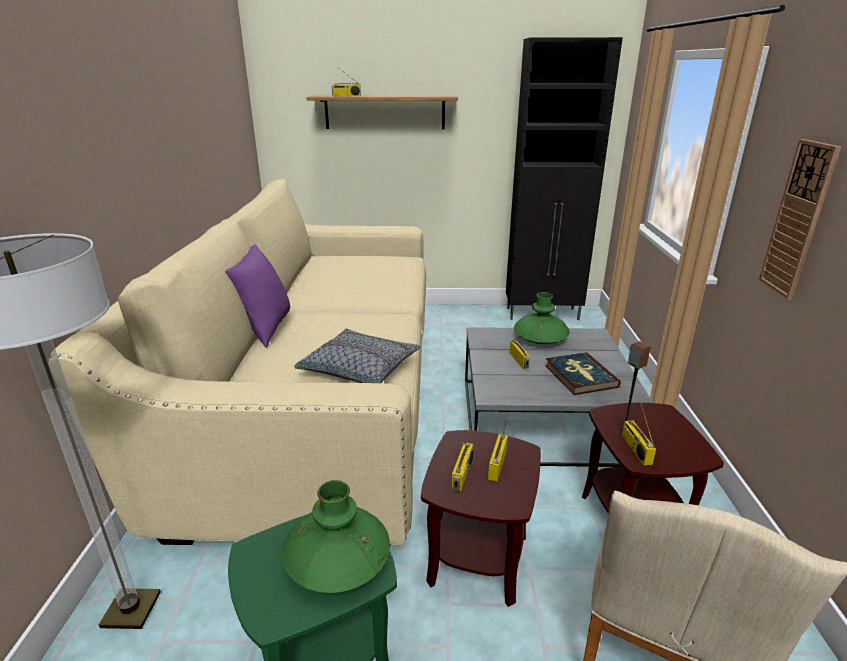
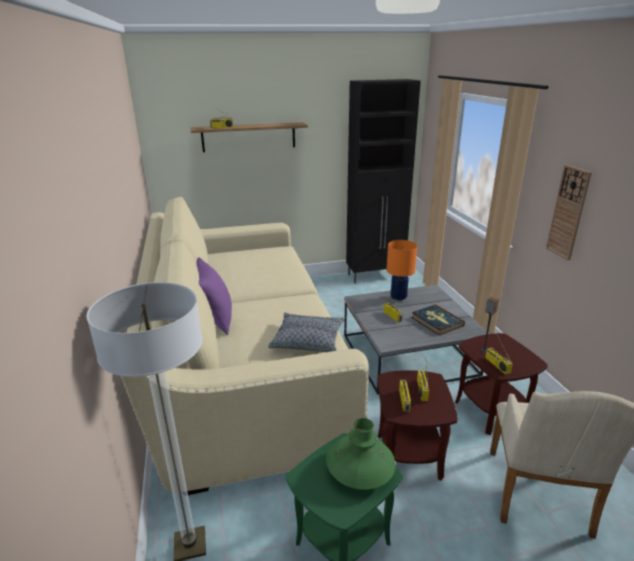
camera: 15 degrees left, 0 degrees up
(540, 338) = (398, 298): green vase -> orange table lamp

